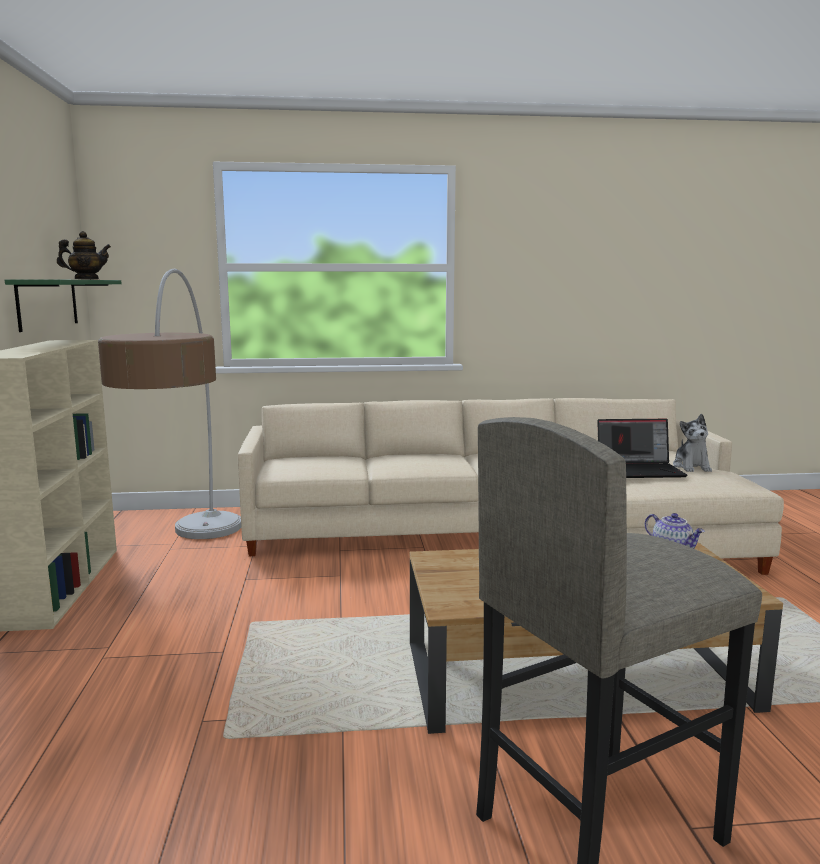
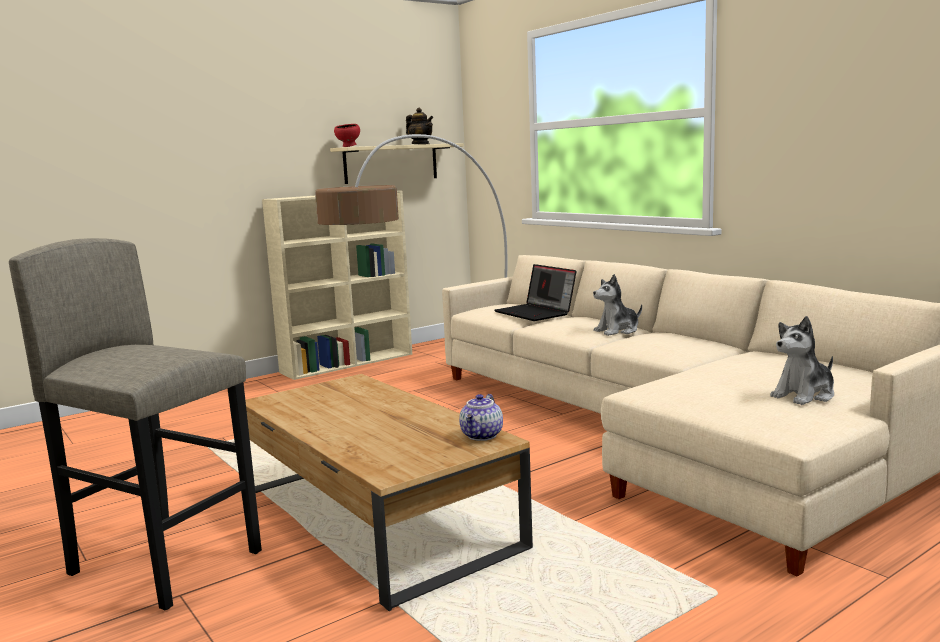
camera: 60 degrees right, 0 degrees up
(40, 279) = (348, 146): none -> red bowl
(48, 303) = (391, 163): green shelf -> beige shelf
(455, 459) = (617, 331): none -> plush toy
(640, 470) = (719, 379): laptop -> laptop (536, 313)

